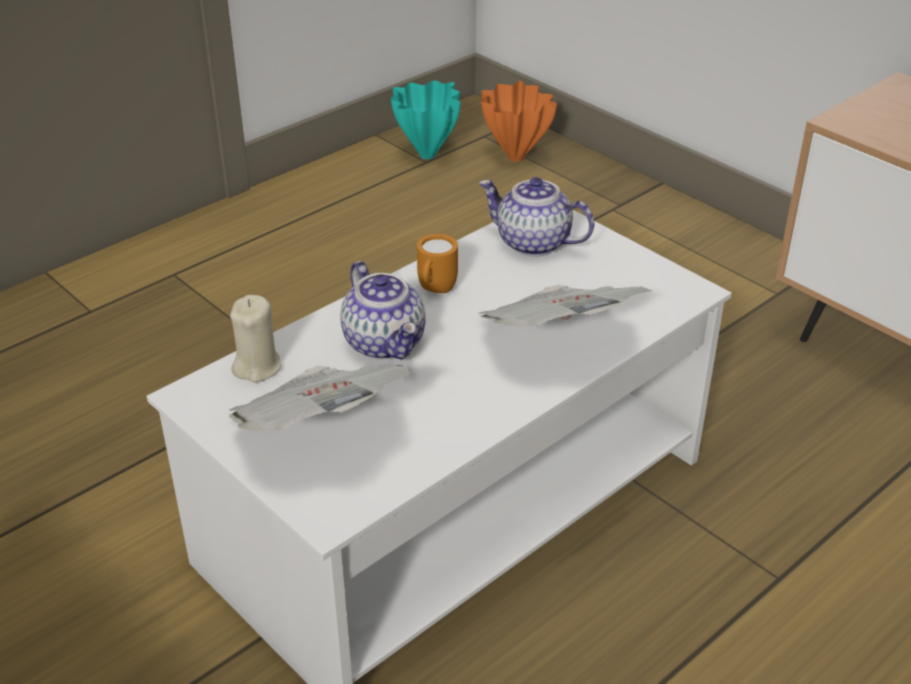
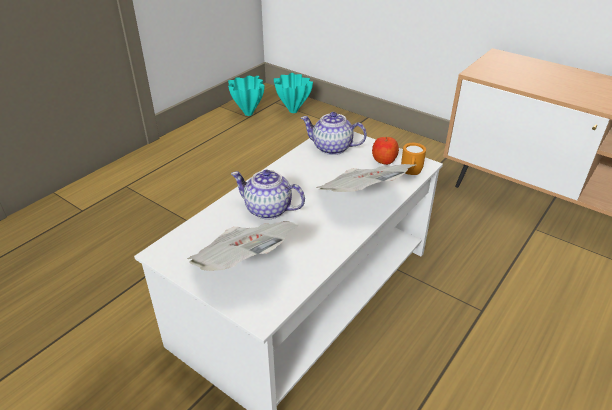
camera: 10 degrees left, 0 degrees up
(257, 367) = (197, 231): beige candle -> none
(385, 343) = (267, 209): teapot -> teapot turned 150 degrees clockwise
(435, 291) = (287, 178): orange mug -> orange mug (410, 174)
(514, 157) = (292, 111): orange vase -> turquoise vase
(622, 275) = (384, 160): none -> apple

